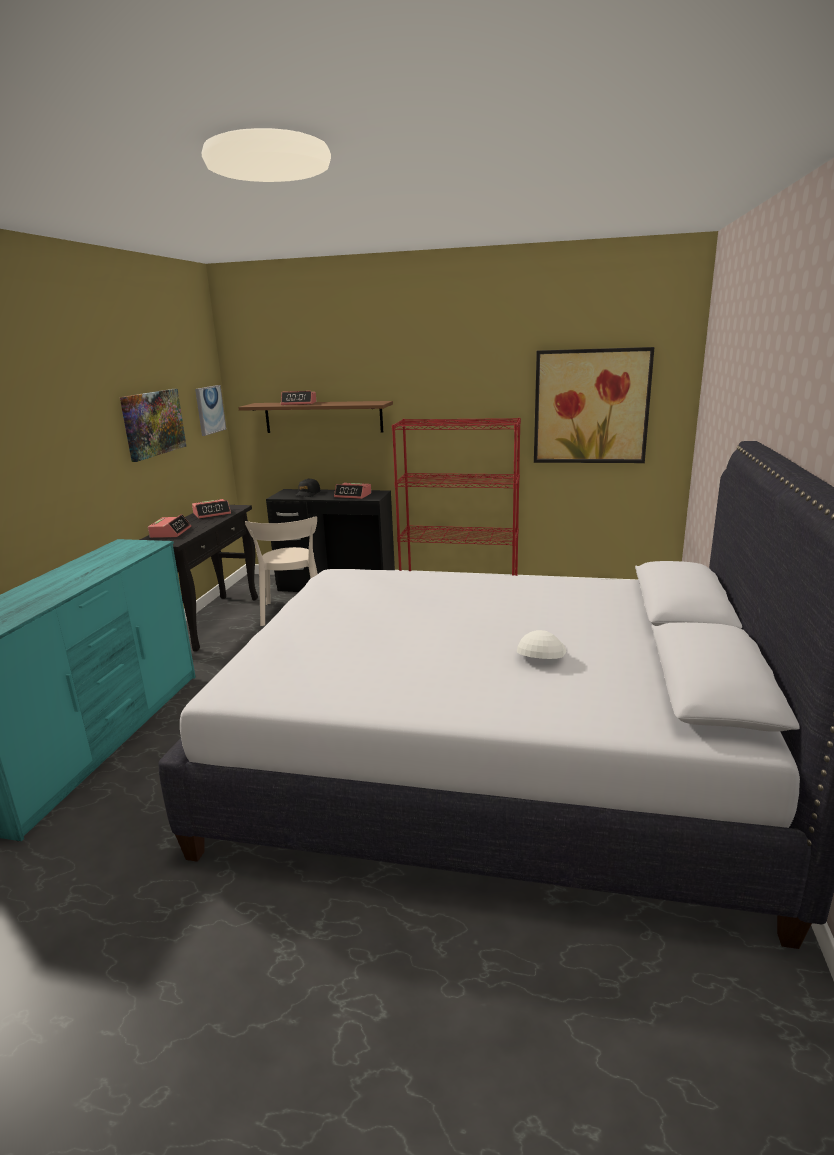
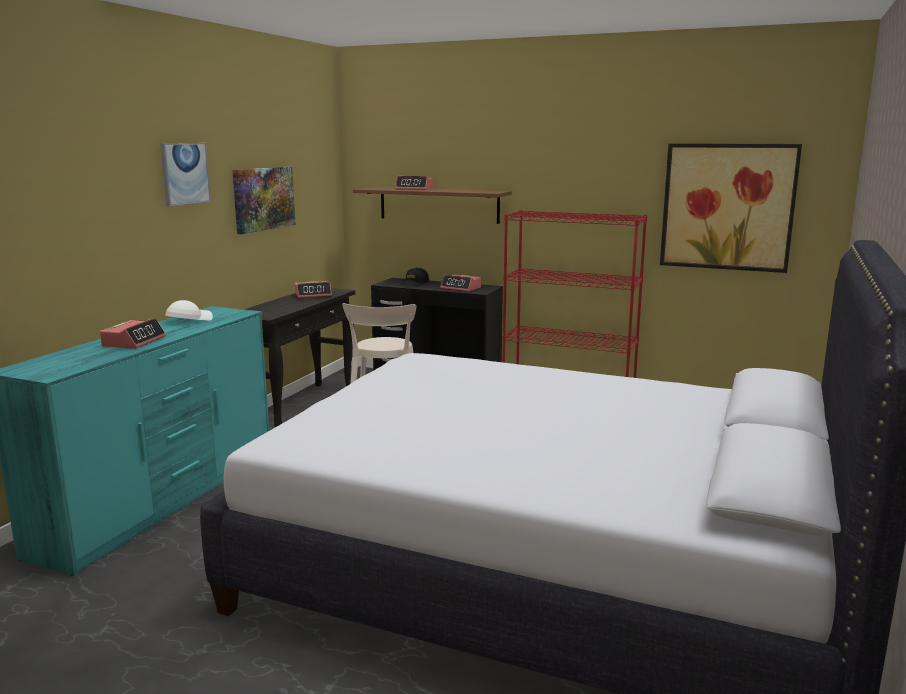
camera: 10 degrees right, 5 degrees down
(170, 532) = (267, 308): alarm clock -> alarm clock (134, 342)
(210, 410) = (325, 191): picture -> picture (184, 173)
(540, 654) = (596, 445): white cap -> white cap (189, 320)

